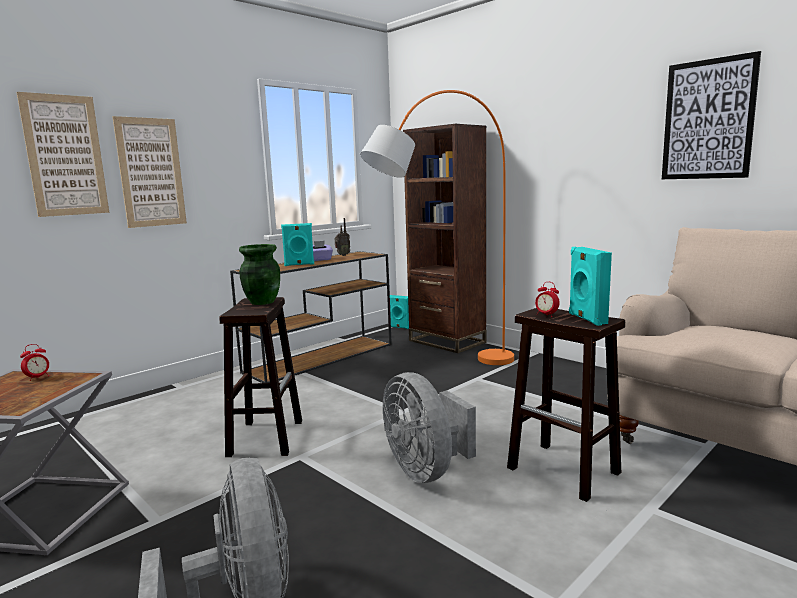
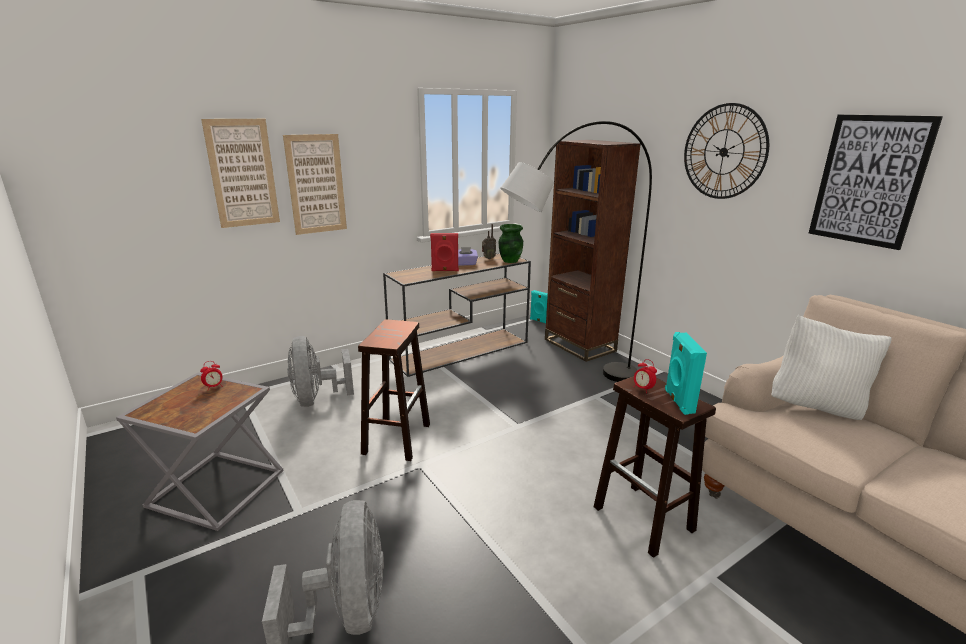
camera: 10 degrees right, 10 degrees up
(262, 302) = (398, 328): green vase -> green vase (510, 261)
(299, 264) = (445, 270): turquoise speaker -> red speaker
(426, 470) = (522, 497): grey fan -> grey fan (317, 399)
(444, 375) = (566, 387): orange floor lamp -> grey floor lamp
(569, 119) = (724, 152): none -> wall clock
(711, 326) = (817, 407): none -> white pillow

